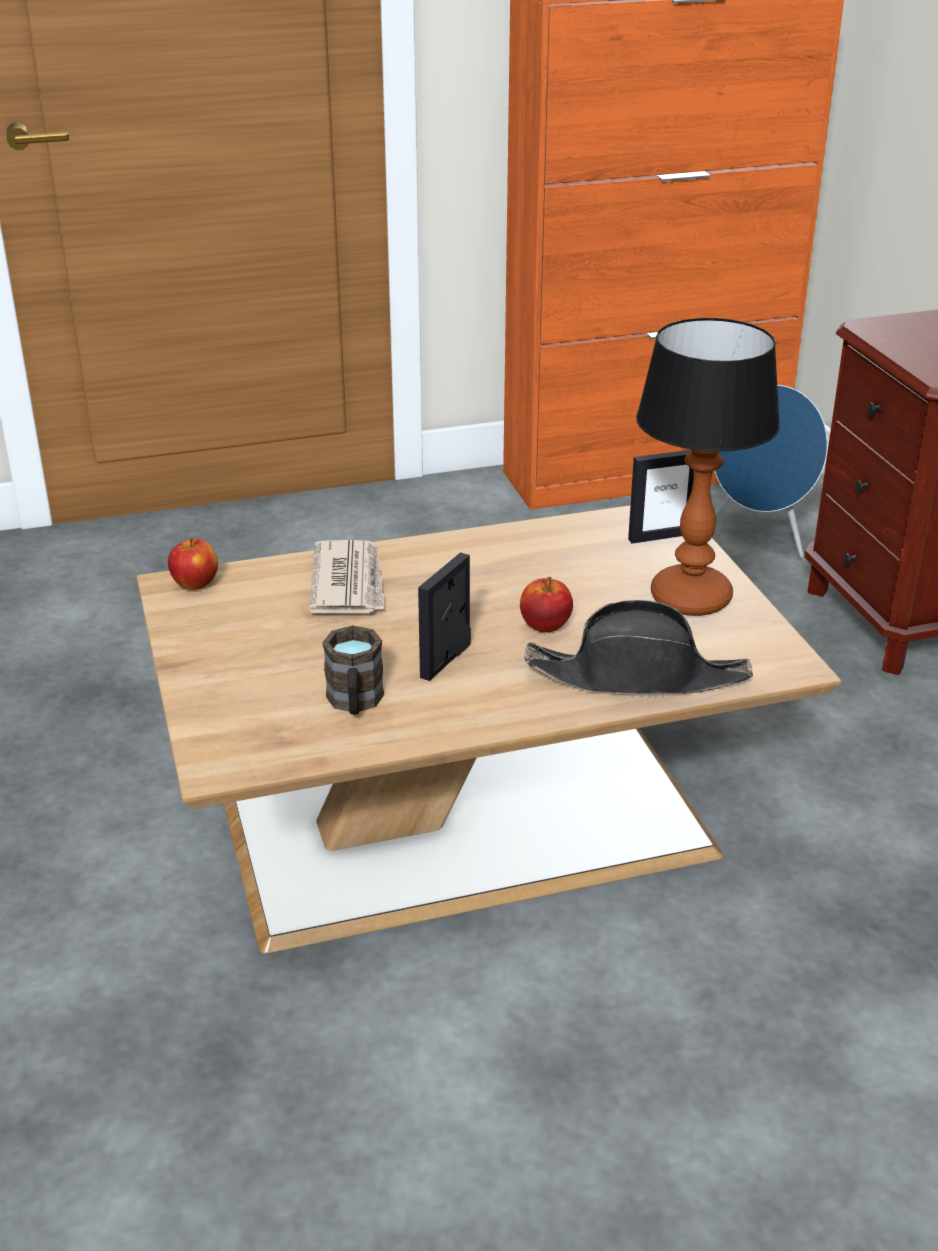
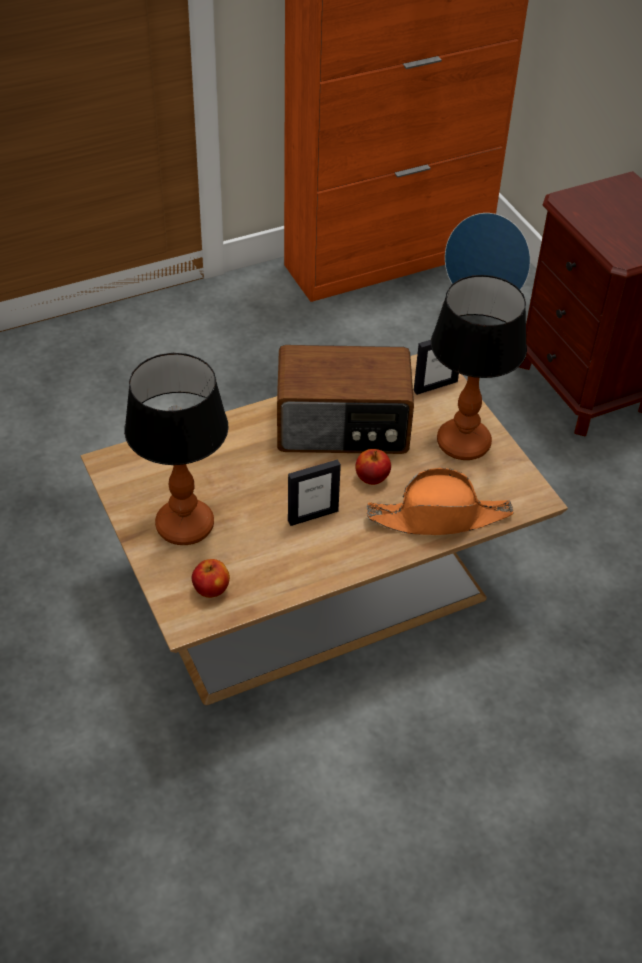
camera: 10 degrees left, 15 degrees up
(195, 584) = (125, 460): apple -> apple (211, 589)
(252, 658) = (183, 526): none -> table lamp
(349, 582) = (231, 449): newspaper -> none
(355, 703) = (261, 559): brown mug -> none
(446, 661) = (312, 515): picture frame -> picture frame turned 135 degrees counterclockwise
(516, 570) = (343, 427): none -> radio
(638, 676) = (439, 517): black hat -> orange hat

